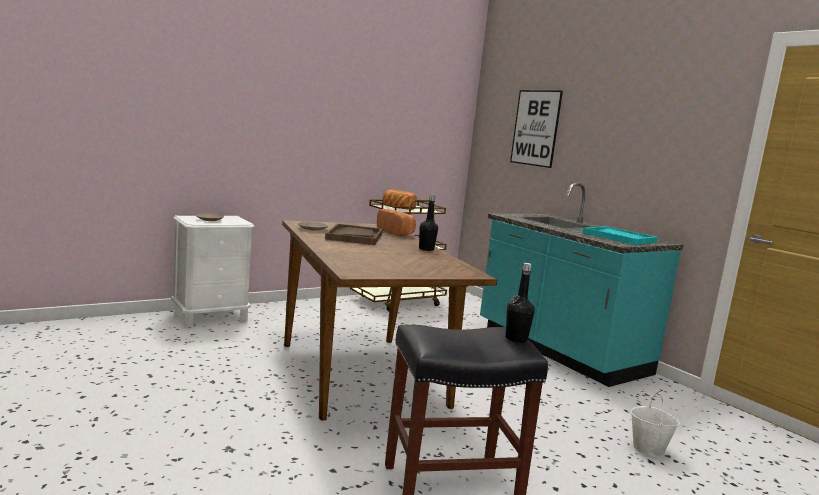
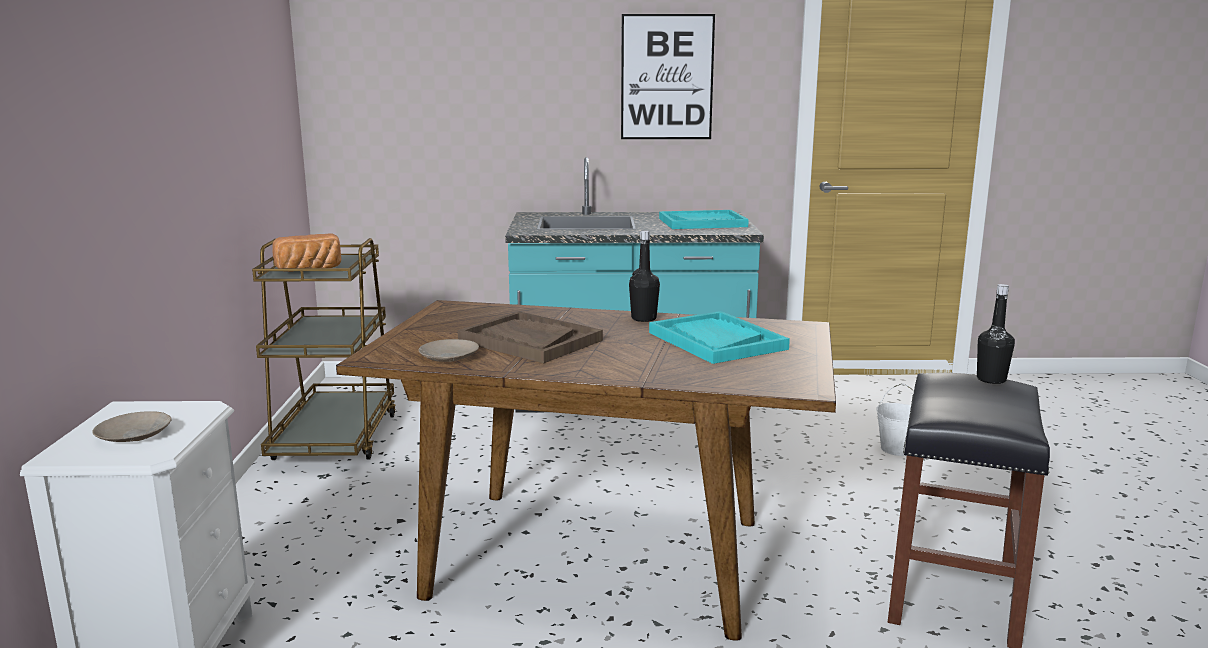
camera: 55 degrees left, 5 degrees up
(397, 233) = (513, 311): bread -> none
(410, 260) = (716, 341): none -> turquoise tray
(535, 128) = (456, 79): picture -> picture (667, 77)

